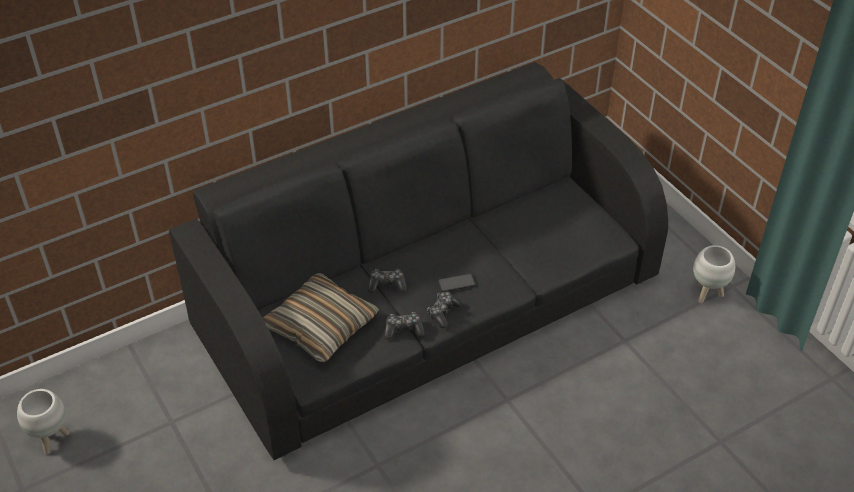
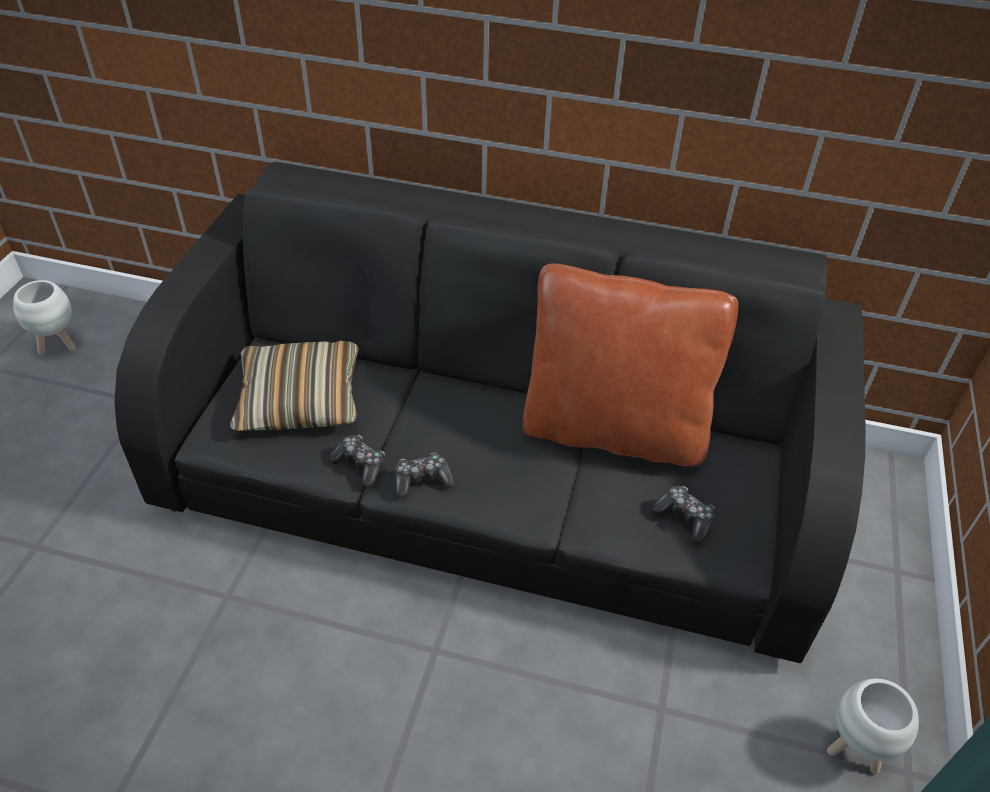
camera: 45 degrees right, 0 degrees up
(387, 285) = (411, 408): game controller -> game controller (685, 517)
(456, 283) = (482, 462): phone -> none
(493, 223) = (613, 430): none -> brown pillow

